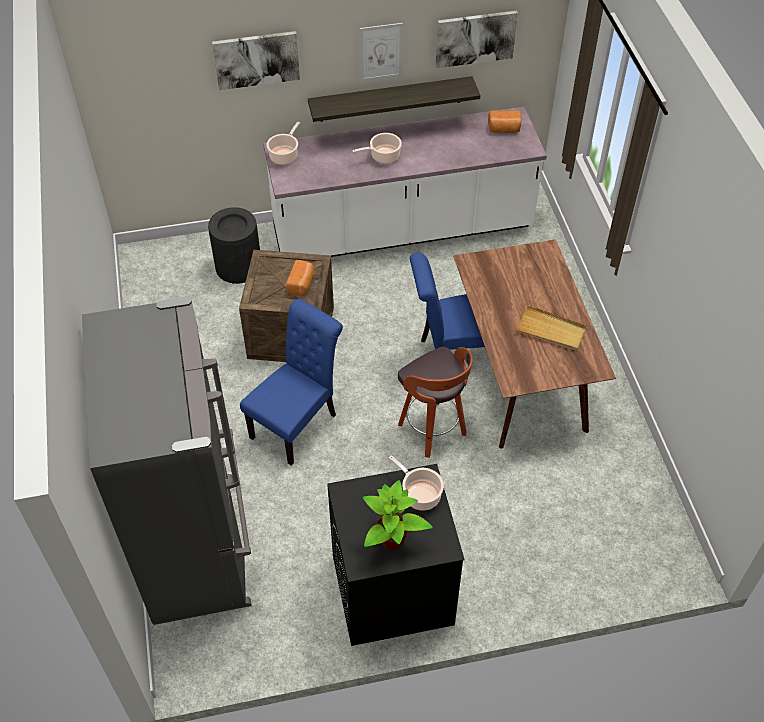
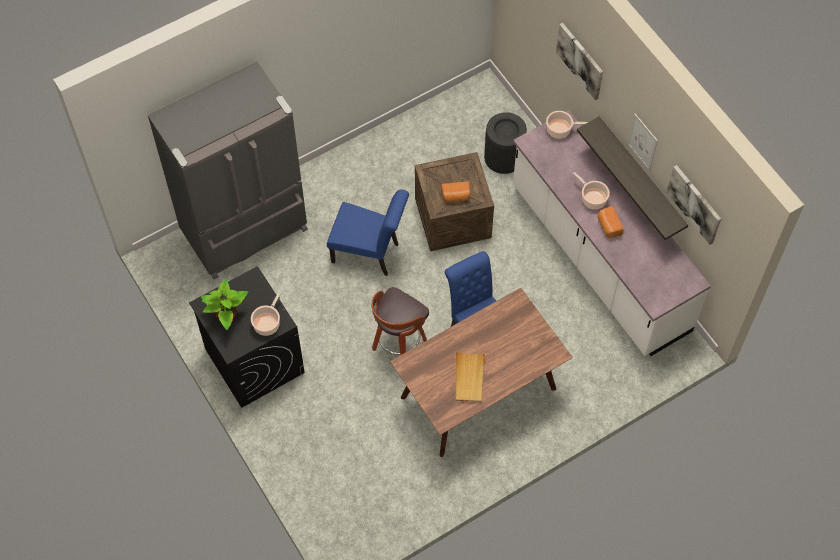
camera: 70 degrees right, 10 degrees up
(504, 129) = (671, 278): bread -> bread (608, 226)

